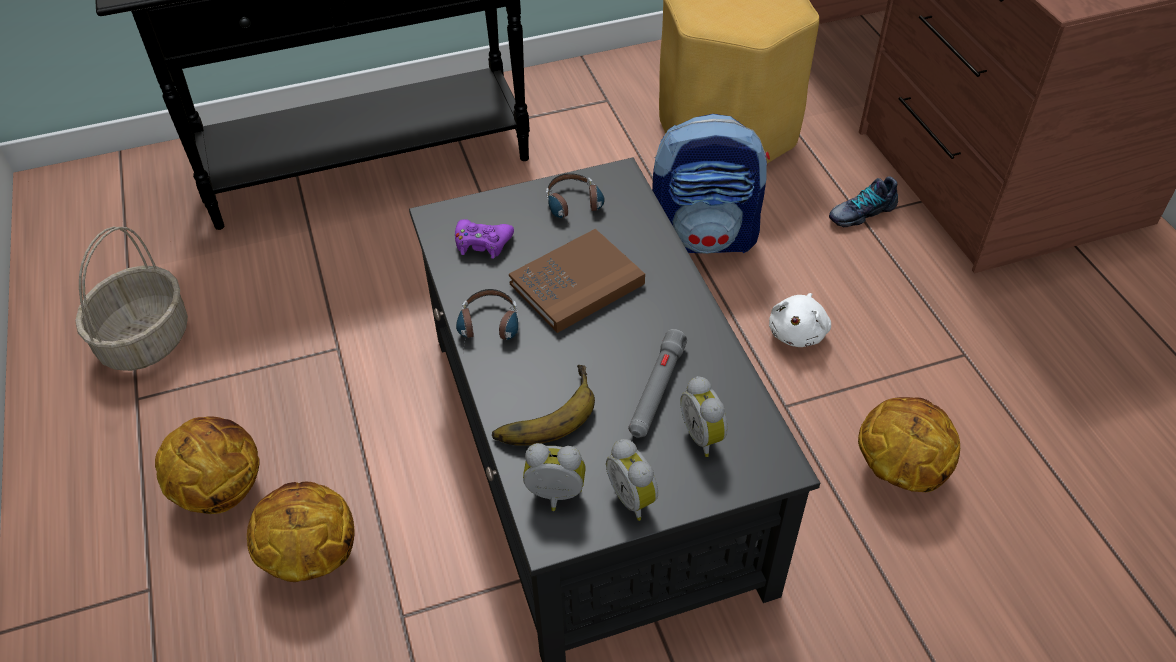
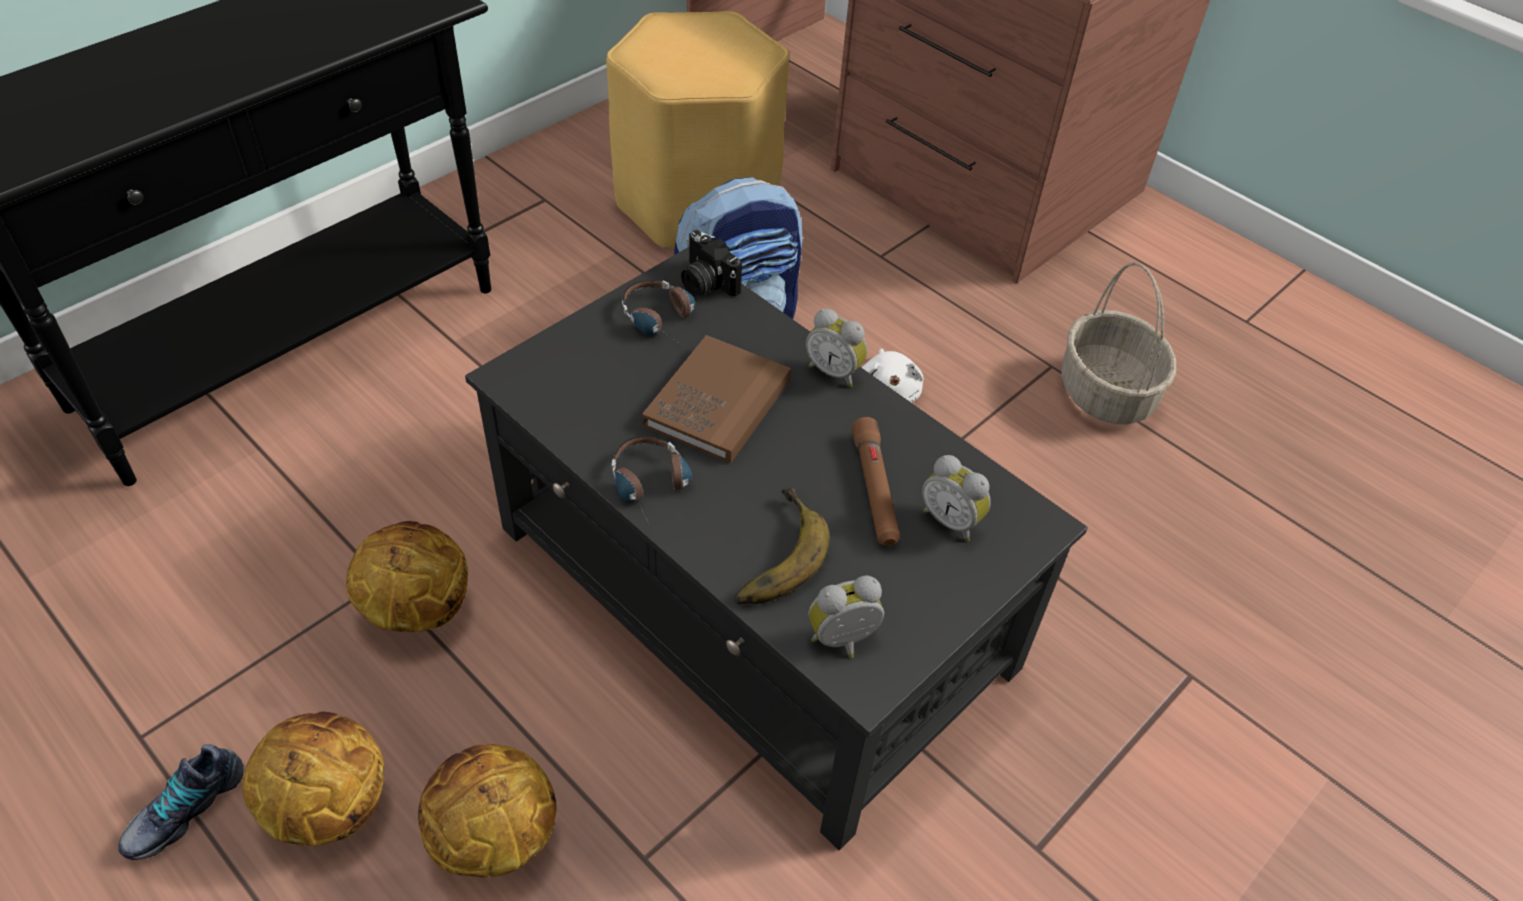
camera: 30 degrees left, 0 degrees up
(145, 339) = (106, 657): basket -> basket (1104, 392)
(482, 243) = (581, 390): purple game controller -> none
(627, 189) = (705, 283): none -> camera
(634, 497) = (924, 611): alarm clock -> alarm clock (835, 371)
(656, 390) = (874, 489): grey flashlight -> brown flashlight
(861, 212) = (879, 252): shoe -> shoe (184, 808)
(898, 469) = (1055, 500): basketball -> basketball (416, 609)

